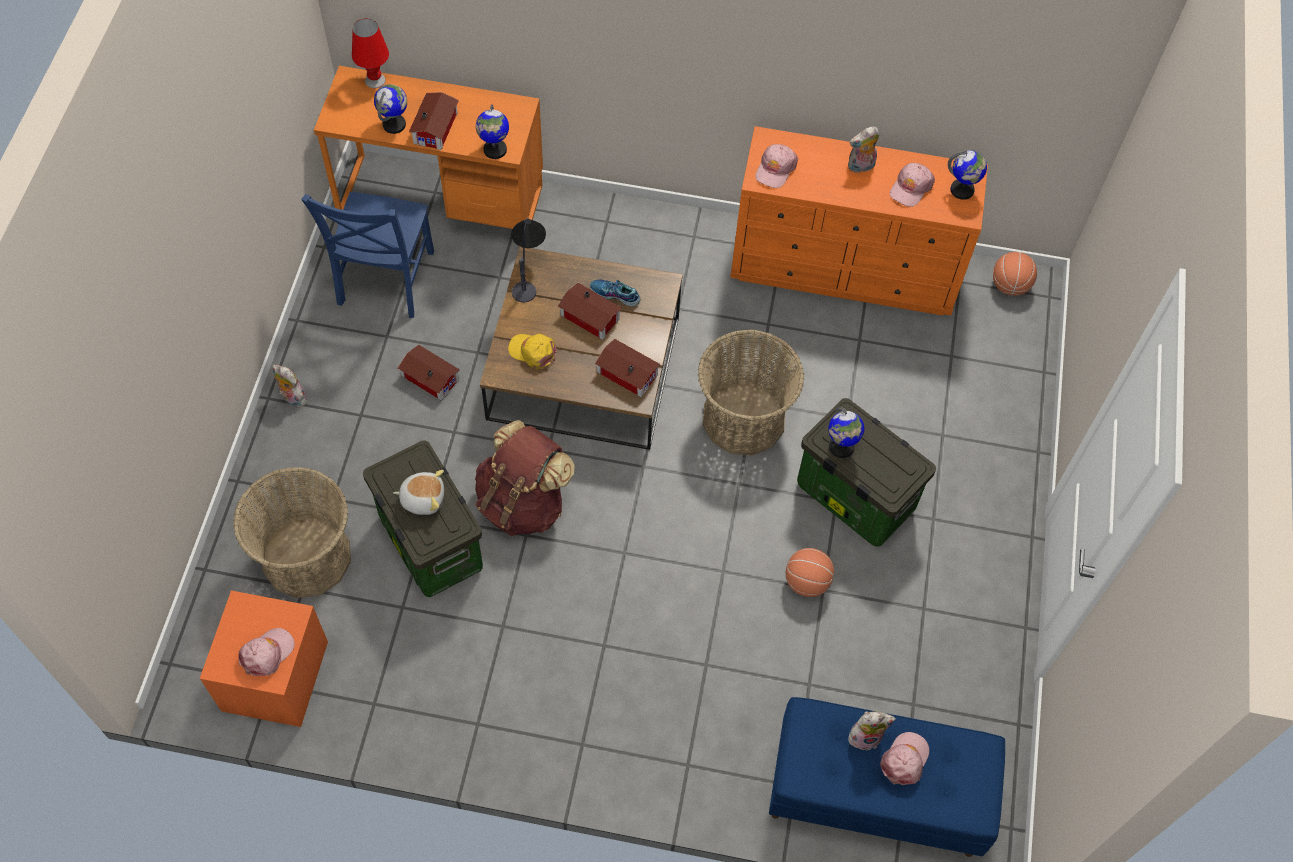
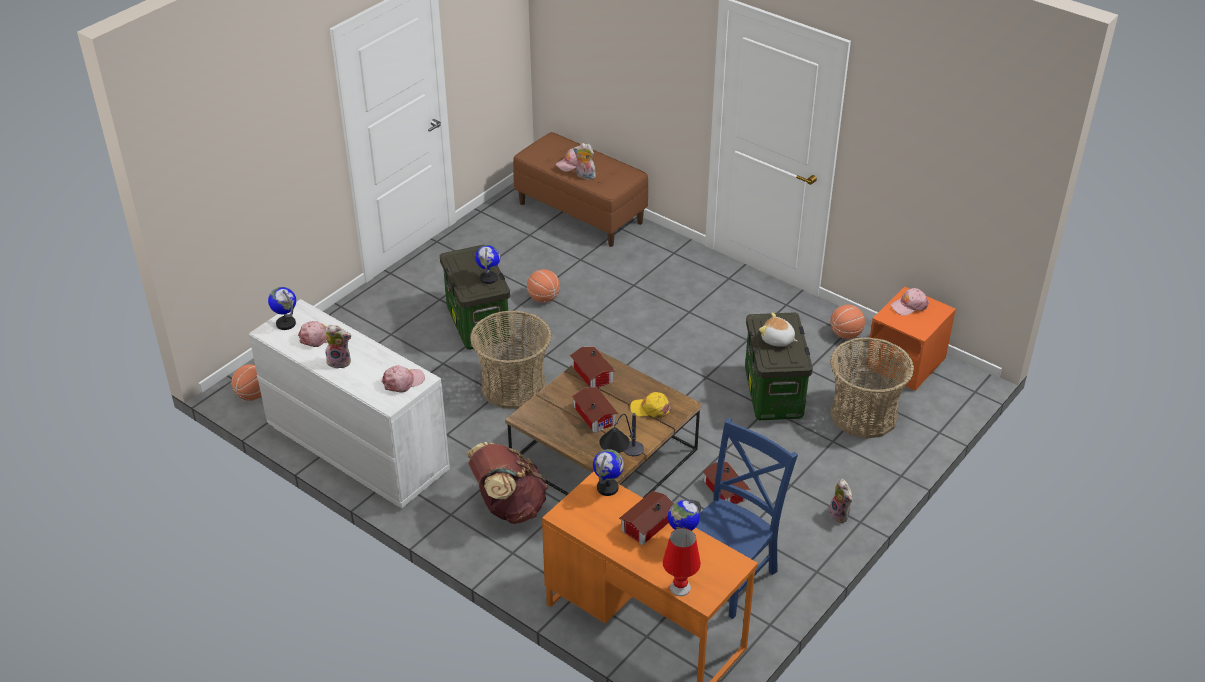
camera: 150 degrees left, 20 degrees down
(373, 699) = (846, 334): none -> basketball
(523, 502) = (698, 394): brown backpack -> brown backpack (508, 507)
(533, 352) = (650, 409): yellow cap -> yellow cap turned 135 degrees clockwise
(615, 295) = (566, 423): shoe -> none
(845, 269) = (356, 448): orange dresser -> white dresser
(875, 795) = (581, 213): blue bench -> brown bench

